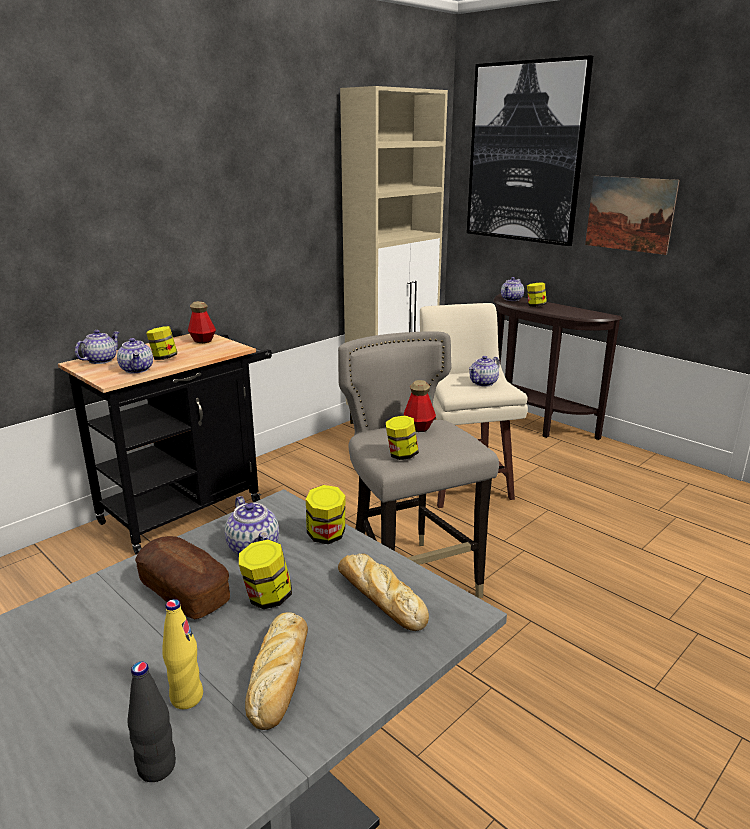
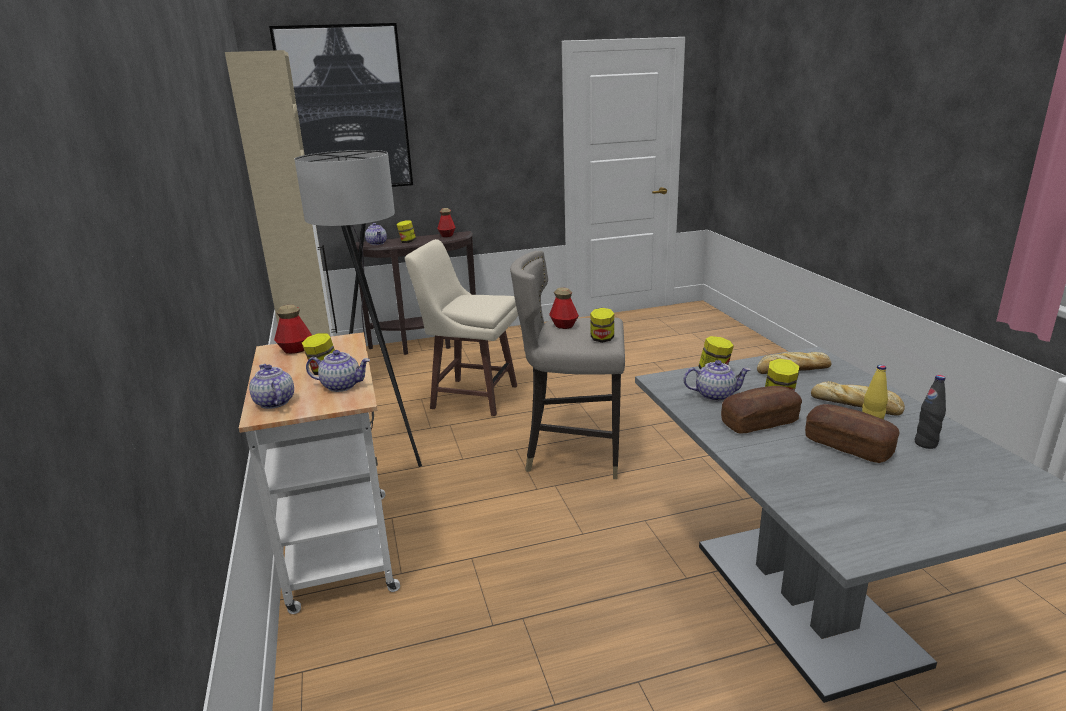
camera: 60 degrees left, 0 degrees up
(130, 678) = (848, 446): none -> bread
(189, 508) = (340, 541): black cart -> white cart
(324, 476) = (381, 452): none -> grey floor lamp
(483, 383) = (485, 300): teapot -> none
(583, 312) = (447, 235): none -> bottle
(630, 214) = (457, 150): picture -> none

